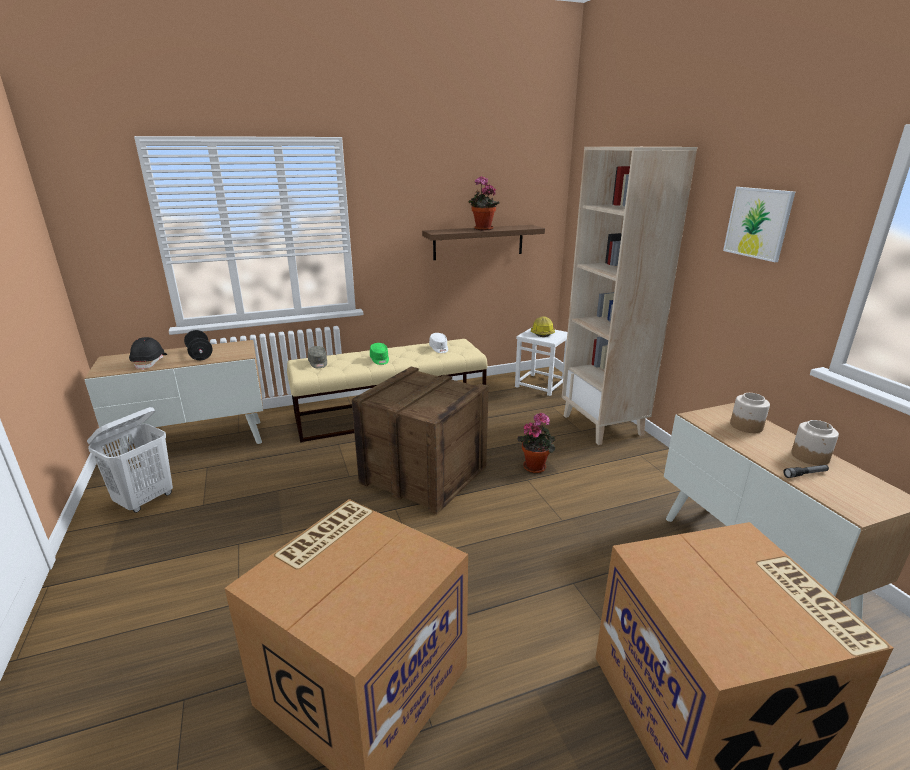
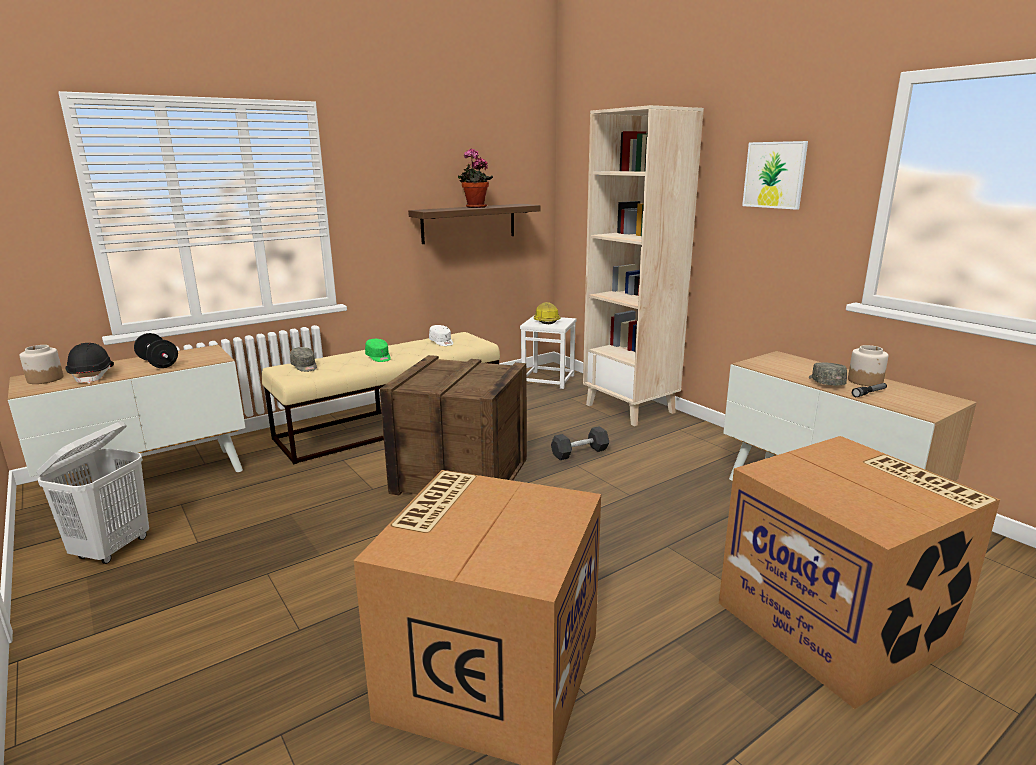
camera: 15 degrees left, 5 degrees down
(536, 466) = (579, 452): potted plant -> black dumbbell
(746, 426) = (798, 366): jar -> jar (45, 379)
(763, 452) = (825, 382): none -> grey cap

